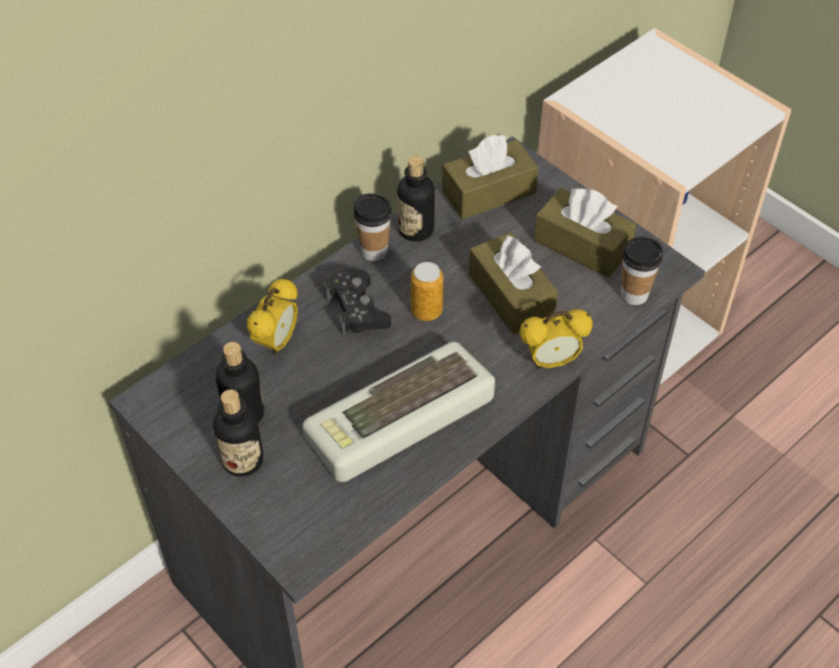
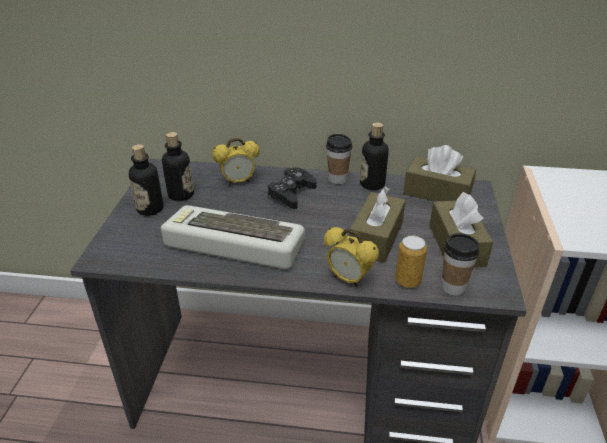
camera: 50 degrees right, 15 degrees down
(426, 311) = (321, 215): can -> can (407, 281)

